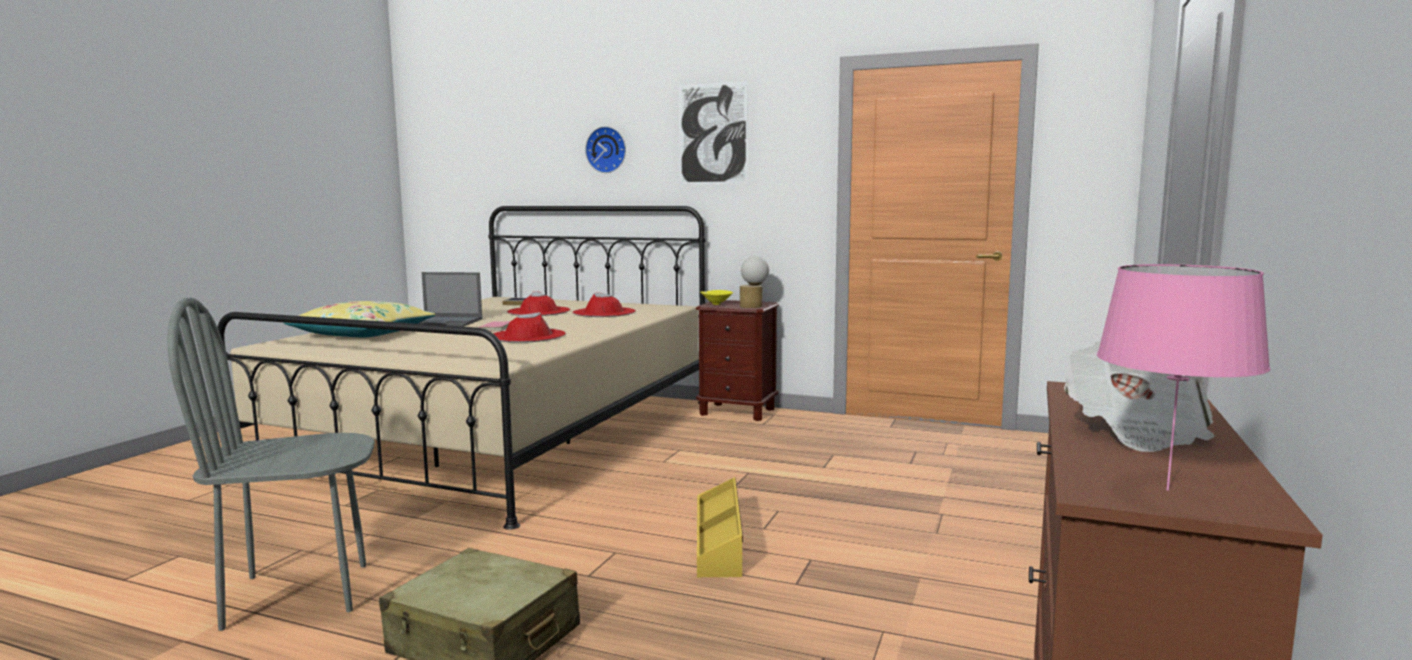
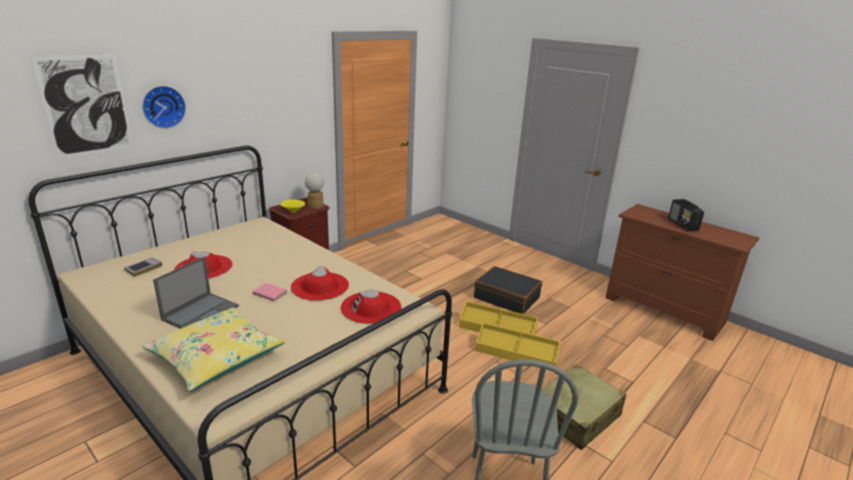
camera: 70 degrees left, 15 degrees up
(604, 312) = (248, 246): red hat -> red hat (371, 307)
(653, 566) = (516, 354): none -> yellow storage box
(713, 134) = (256, 87): picture -> picture (86, 105)
(853, 536) = (507, 298): none -> black suitcase
(1134, 431) = (683, 225): newspaper -> radio
(1168, 491) = (735, 239): pink table lamp -> none

